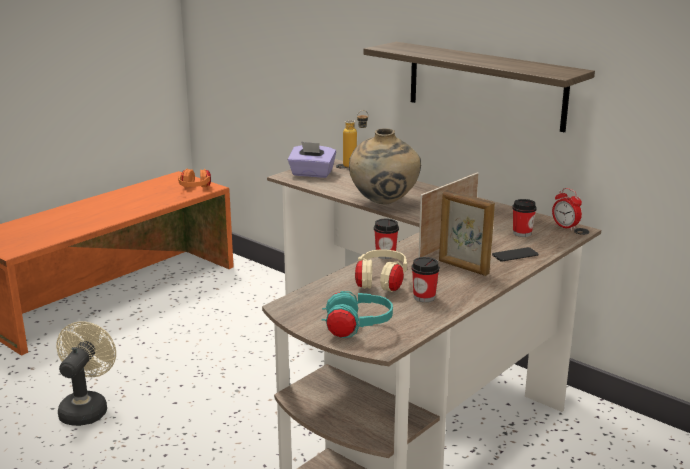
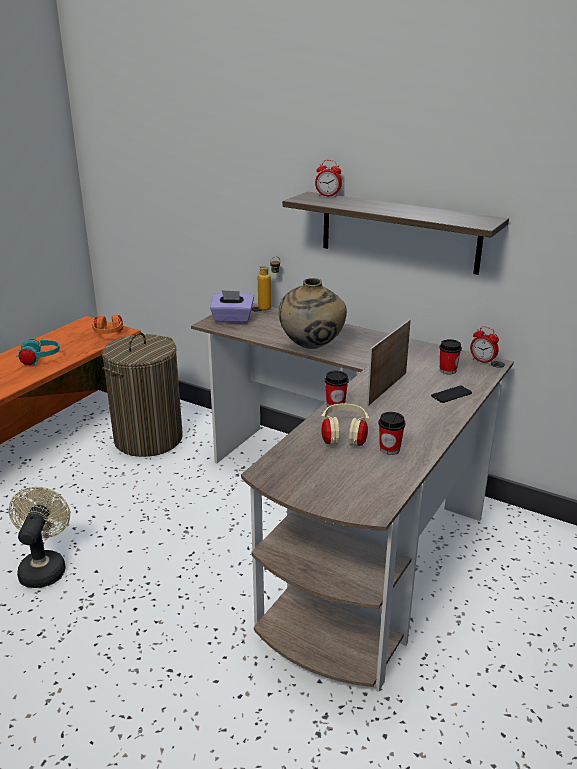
camera: 10 degrees left, 5 degrees up
(224, 301) = (148, 438): none -> laundry basket
(357, 329) = (342, 492): turquoise headphones -> turquoise headphones (40, 360)
(414, 45) = (328, 196): none -> alarm clock
(463, 267) = (411, 412): picture frame -> none

